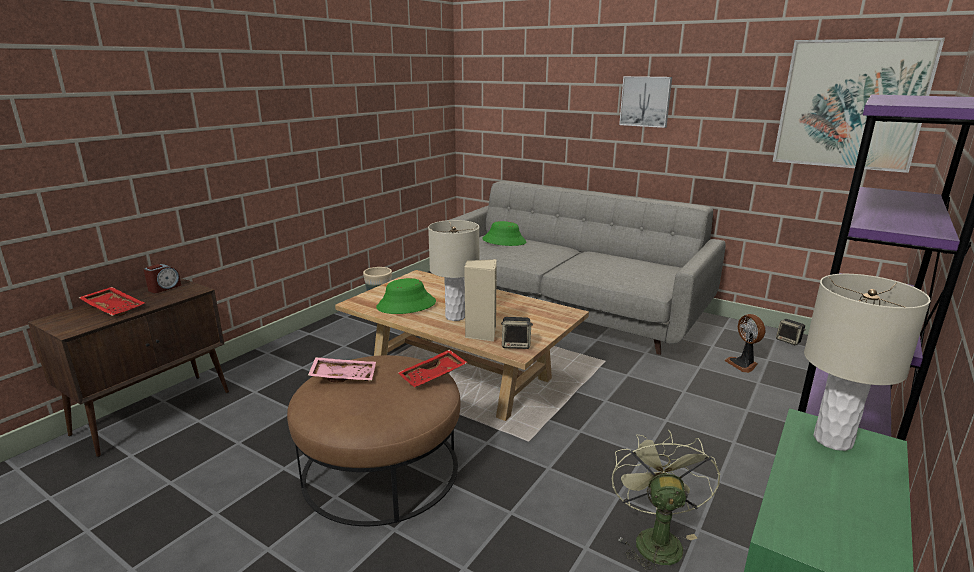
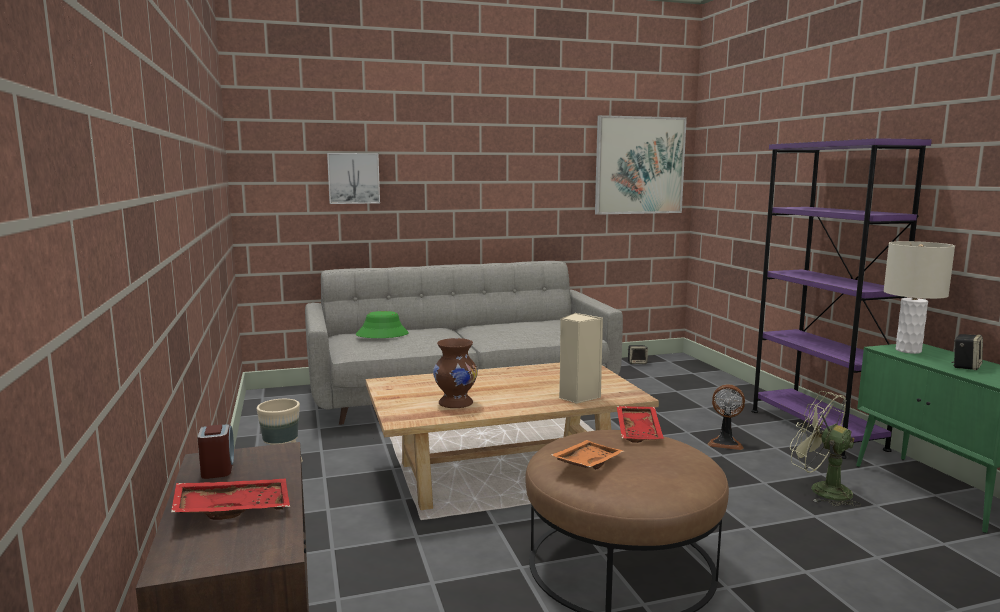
camera: 50 degrees left, 10 degrees down
(344, 376) = (586, 463): pink tray -> orange tray
(406, 305) = (456, 404): green hat -> brown vase
(455, 316) = (522, 395): beige table lamp -> none
(516, 345) = (620, 393): speaker -> speaker (965, 366)
(645, 101) = (481, 168): picture -> picture (353, 178)
(743, 364) = (647, 384): fan -> fan (725, 443)

